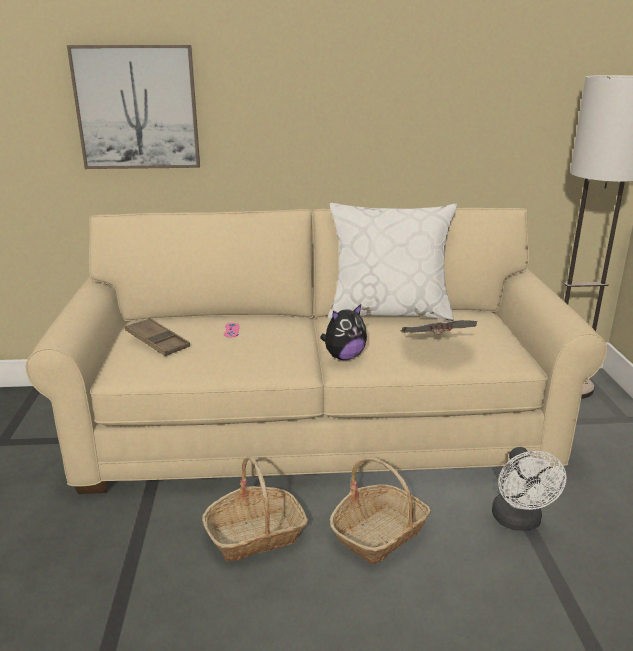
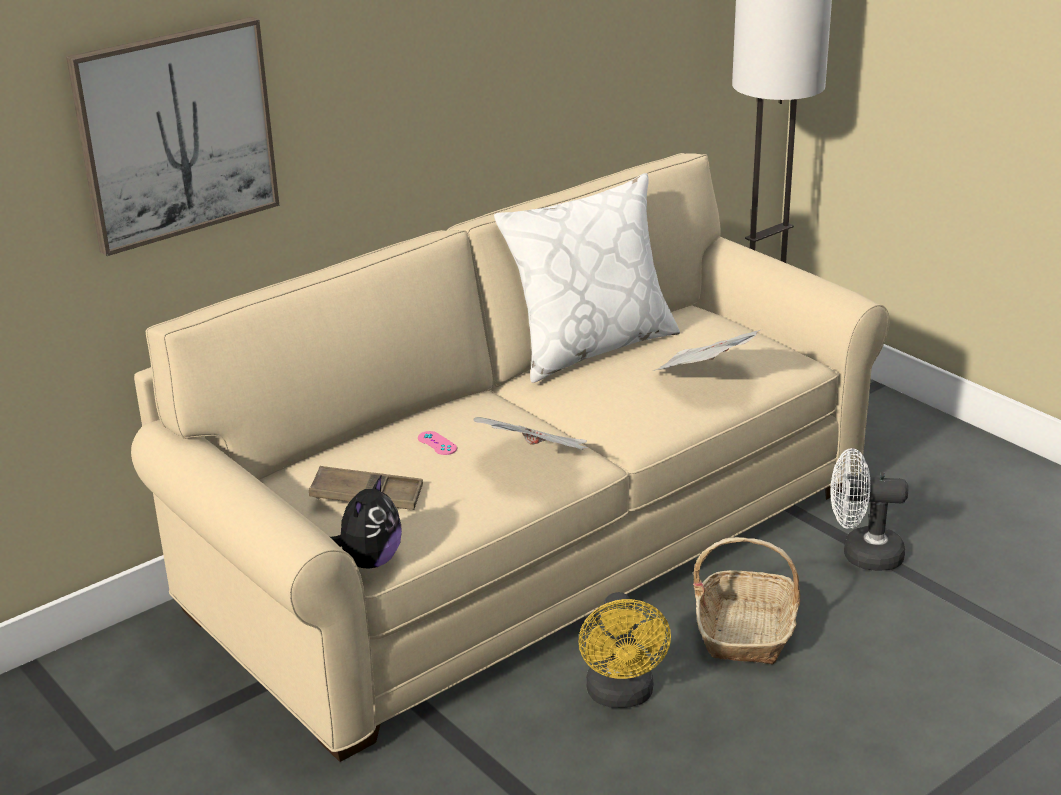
camera: 35 degrees left, 5 degrees up
(256, 535) = (621, 696): basket -> yellow fan
(268, 356) = (537, 461): none -> newspaper
(343, 357) = (618, 428): plush toy -> plush toy (369, 561)
(519, 521) = (862, 554): white fan -> white fan turned 135 degrees clockwise

